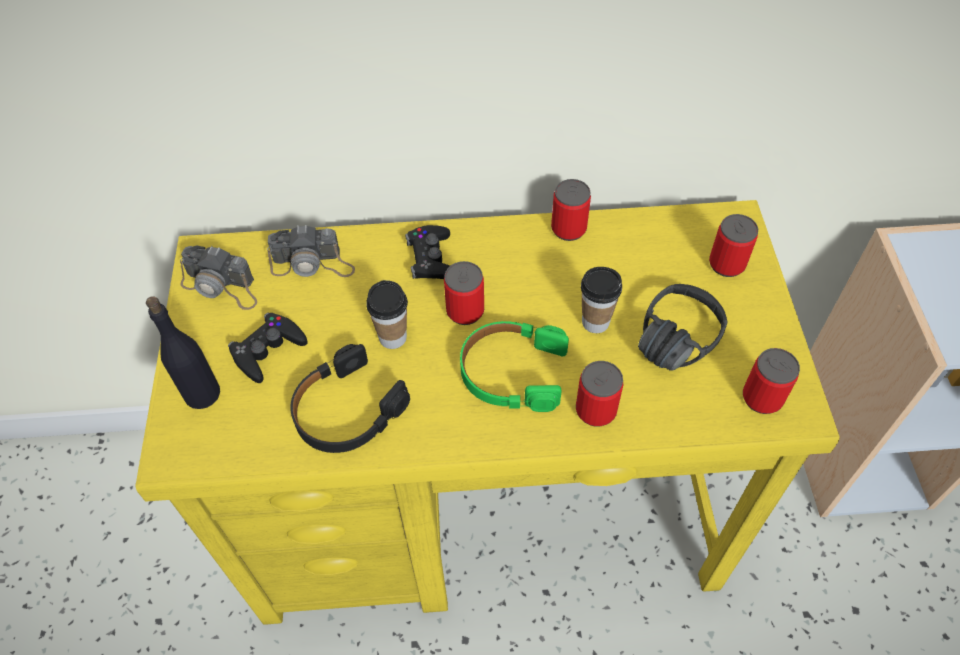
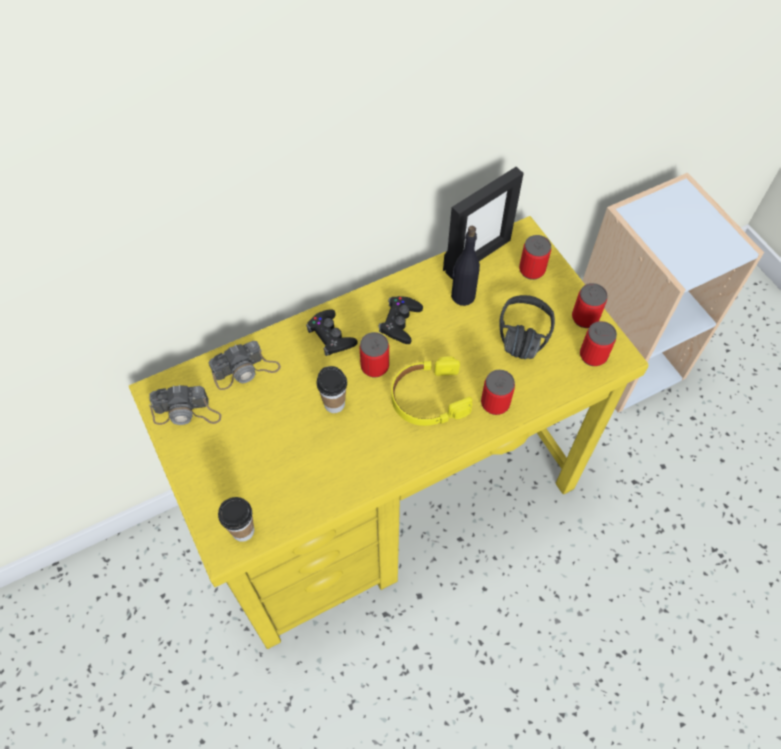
camera: 25 degrees left, 5 degrees up
(202, 393) = (219, 496): black bottle -> black bottle (462, 296)
(268, 350) = (250, 447): black game controller -> black game controller (400, 322)
(347, 410) = (330, 467): black headphones -> none
(512, 372) = (428, 398): green headphones -> yellow headphones
(568, 229) = (415, 280): can -> can (585, 318)
(595, 322) = (466, 342): cup -> cup (243, 530)
(662, 224) = (477, 255): none -> picture frame

